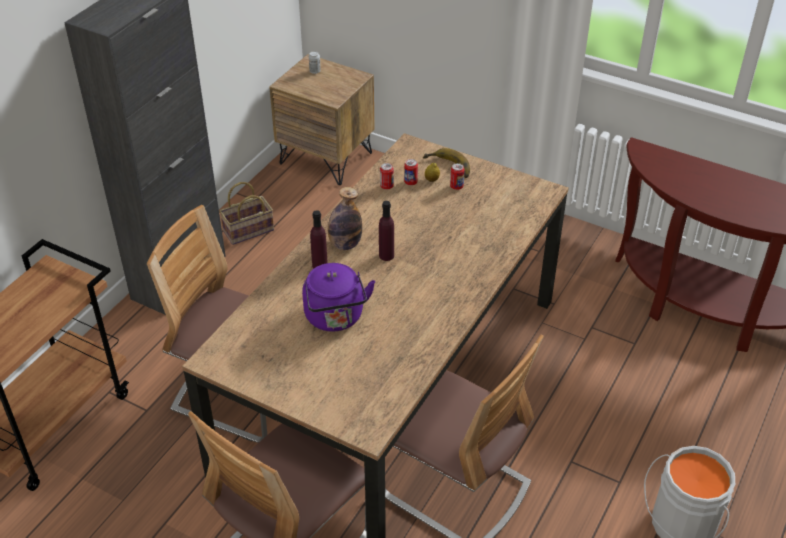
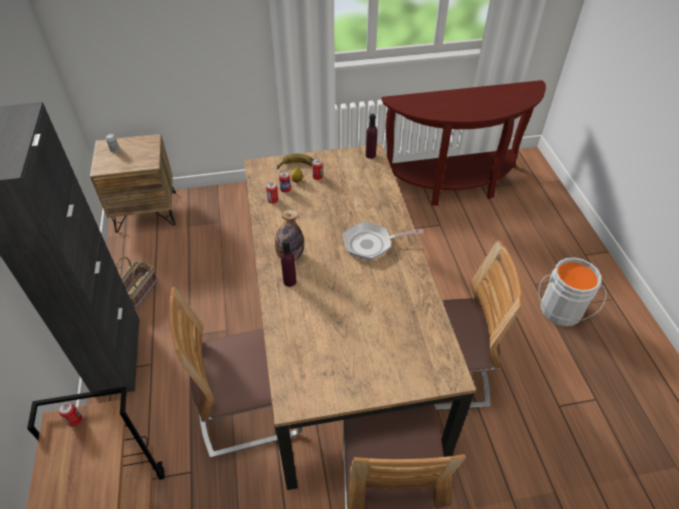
camera: 40 degrees left, 5 degrees up
(59, 274) = (75, 420): none -> can
(335, 318) = (342, 312): purple kettle -> none
(386, 255) = (325, 248): purple bottle -> purple bottle (370, 155)
(434, 277) = (371, 244): none -> frying pan

